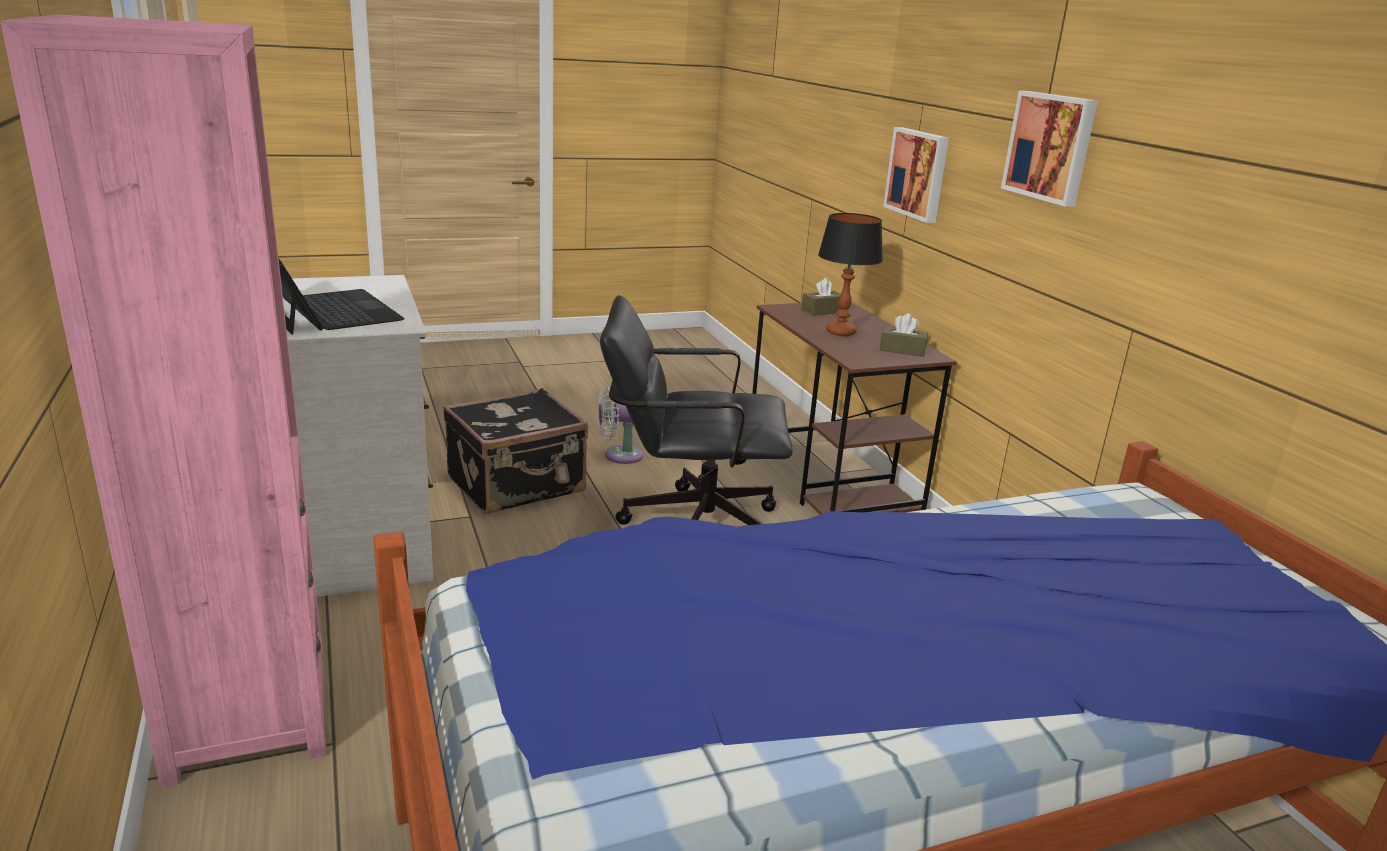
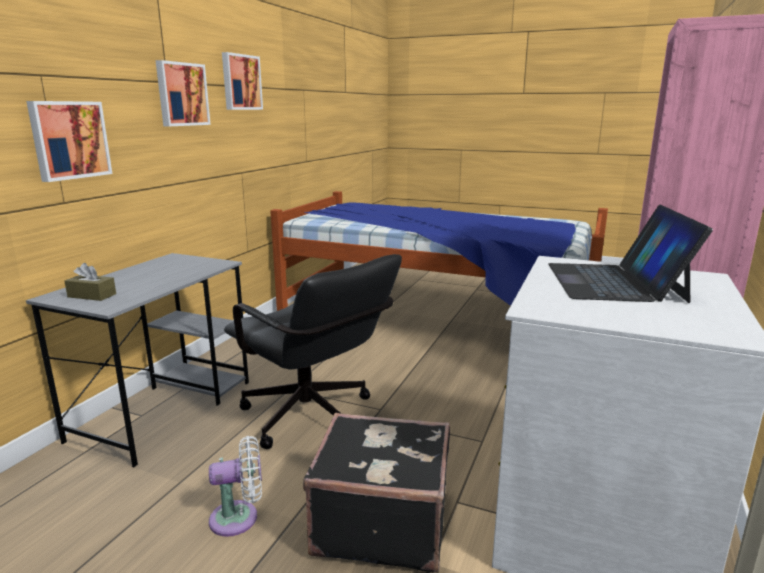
camera: 135 degrees left, 5 degrees down
(619, 455) = (239, 518): white fan -> white fan turned 45 degrees counterclockwise
(831, 483) = (165, 409): brown desk -> grey desk
(840, 332) = (156, 278): table lamp -> none
(902, 350) = (172, 262): brown tissue box -> none
(1187, 143) = (240, 82): none -> picture

